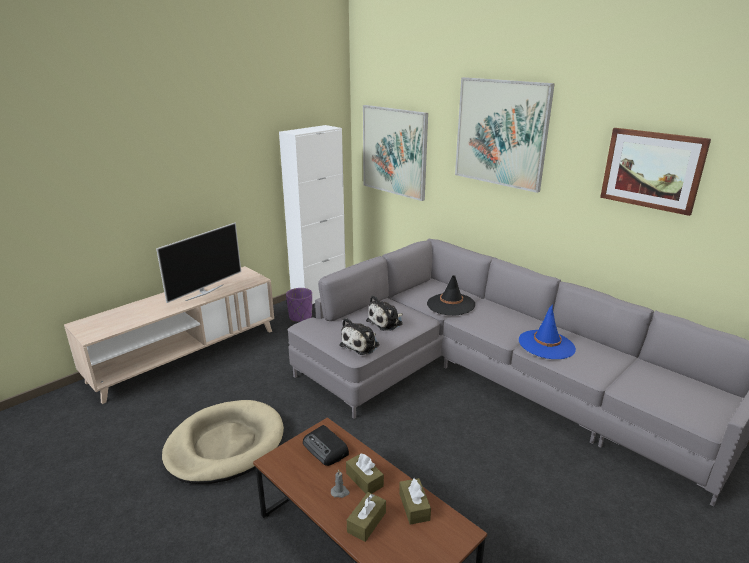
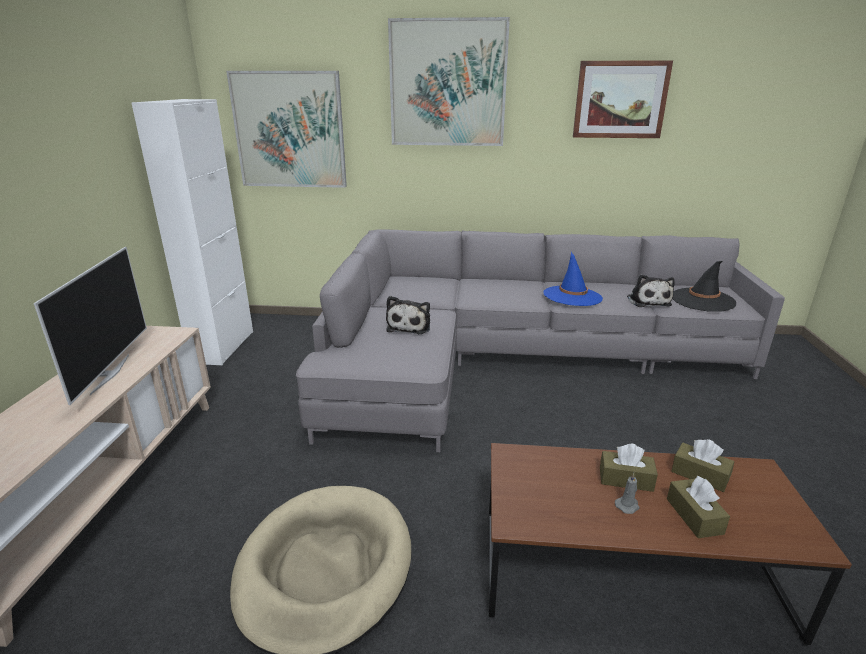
camera: 40 degrees left, 0 degrees up
(300, 317) = (229, 378): purple planter -> none
(326, 449) = (544, 473): radio -> none
(361, 345) = (419, 355): plush toy -> plush toy (648, 301)
(450, 304) = (445, 291): black hat -> black hat (702, 300)

